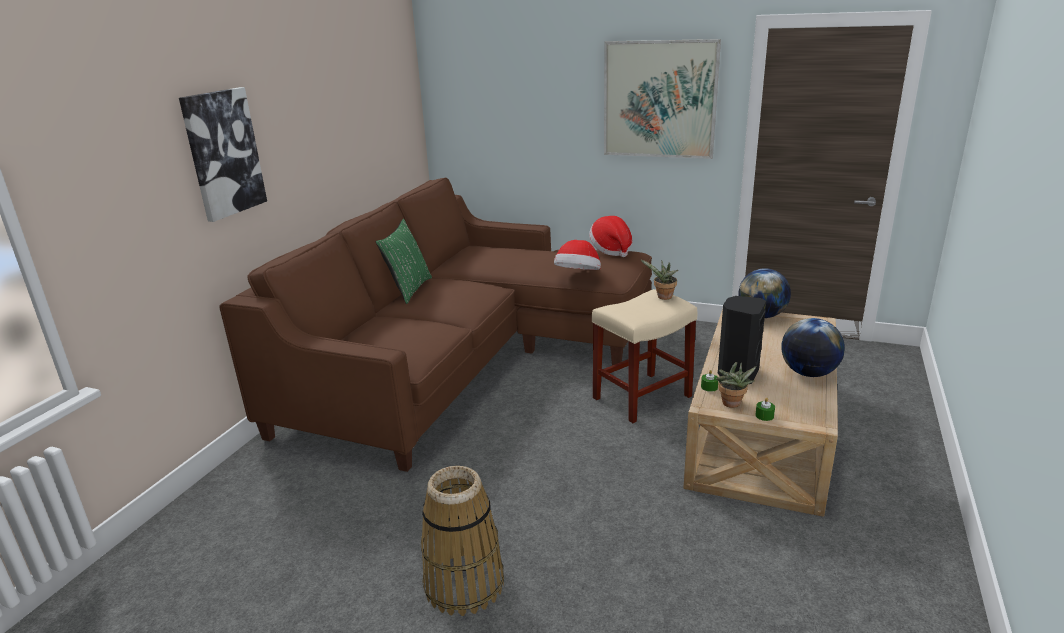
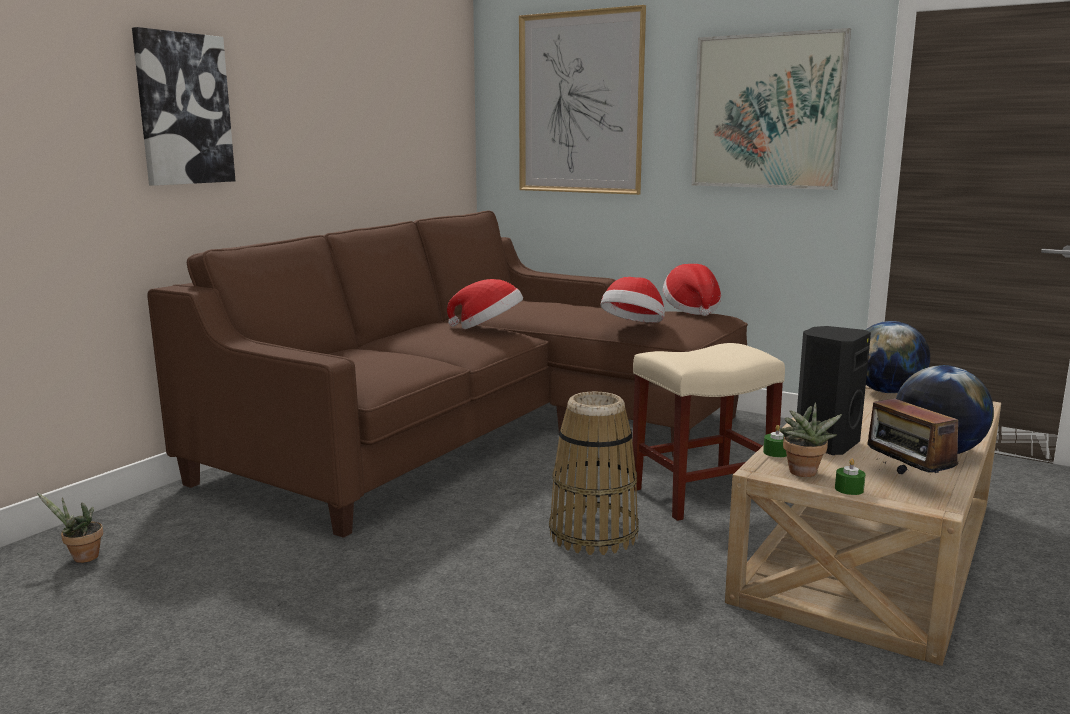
camera: 10 degrees right, 10 degrees down
(408, 290) = (410, 328): green pillow -> none
(464, 584) = (353, 672): basket -> basket (593, 534)
(469, 285) = (488, 328): none -> hat
(510, 89) = (580, 103): none -> picture
(663, 297) = (737, 348): potted plant -> potted plant (81, 558)
(796, 402) = (906, 481): none -> radio

